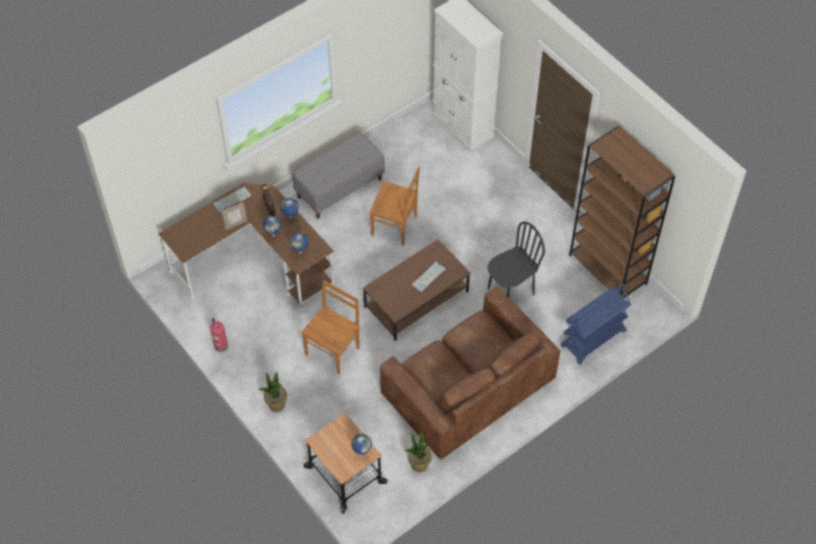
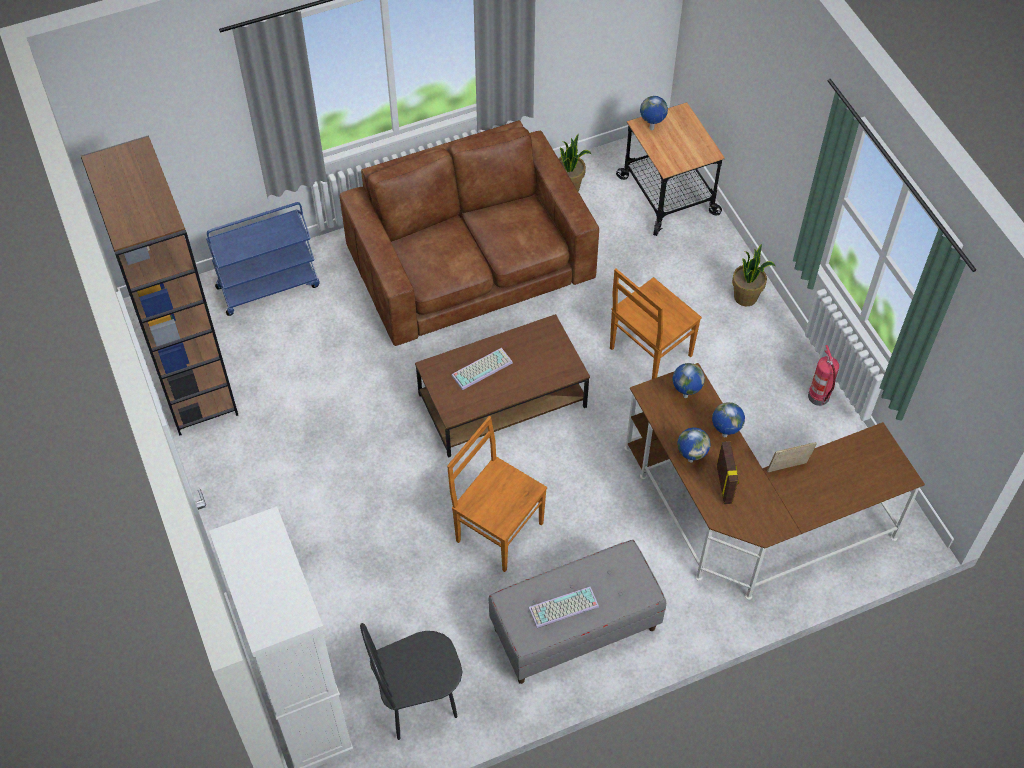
camera: 165 degrees left, 0 degrees up
(232, 199) = (788, 518): keyboard -> keyboard (563, 609)
(510, 291) = (354, 380): black chair -> black chair (418, 701)

